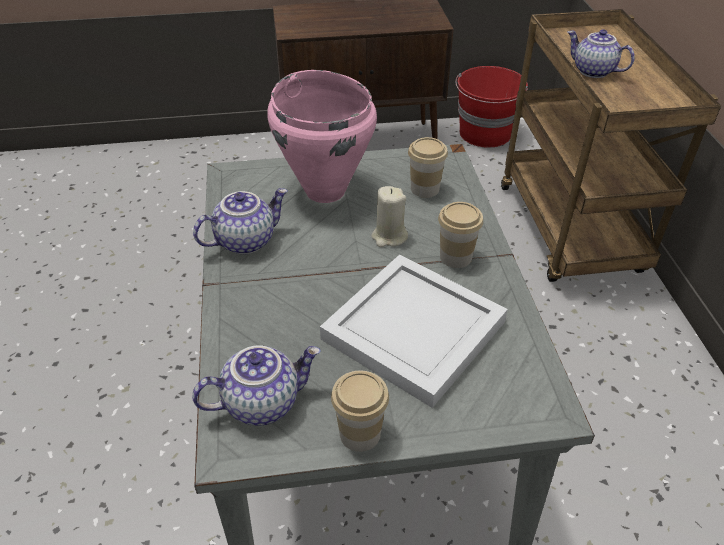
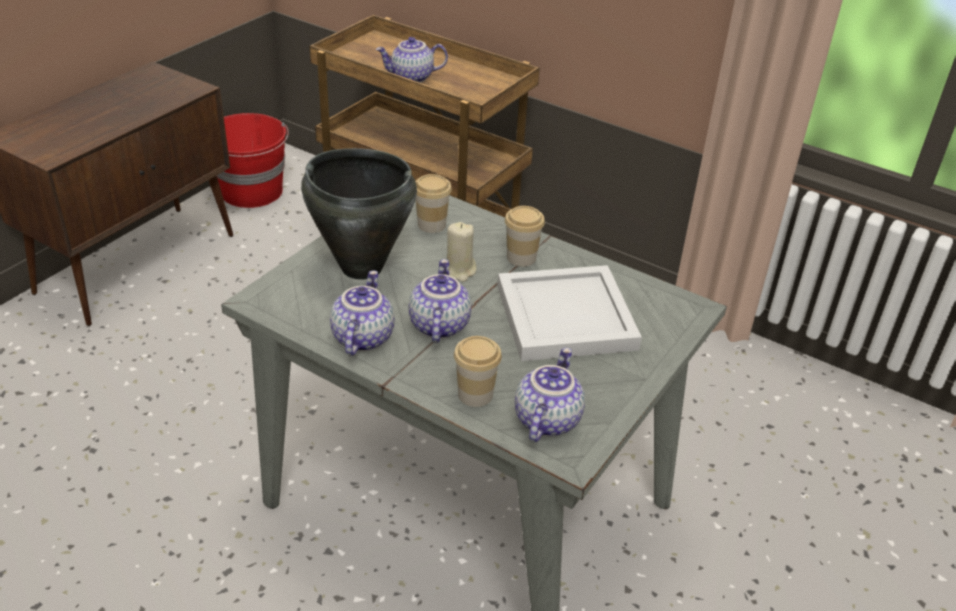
camera: 50 degrees left, 5 degrees down
(307, 267) = (438, 325): none -> teapot
(325, 190) = (361, 267): pink cooking pot -> black cooking pot
(360, 433) = (625, 392): cup -> cup (475, 394)

